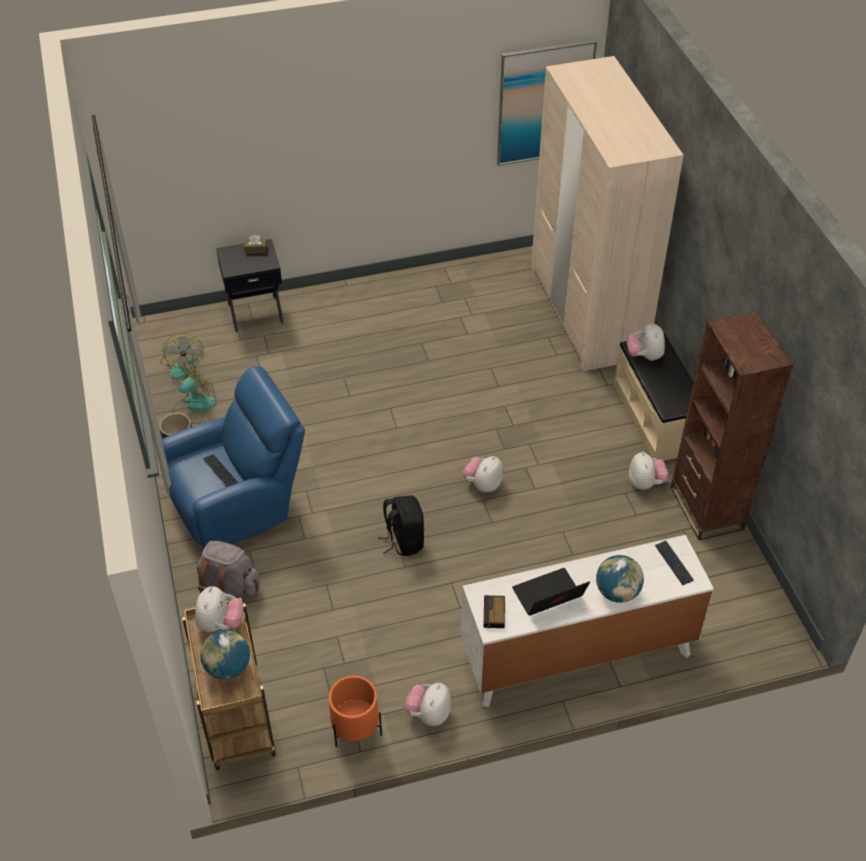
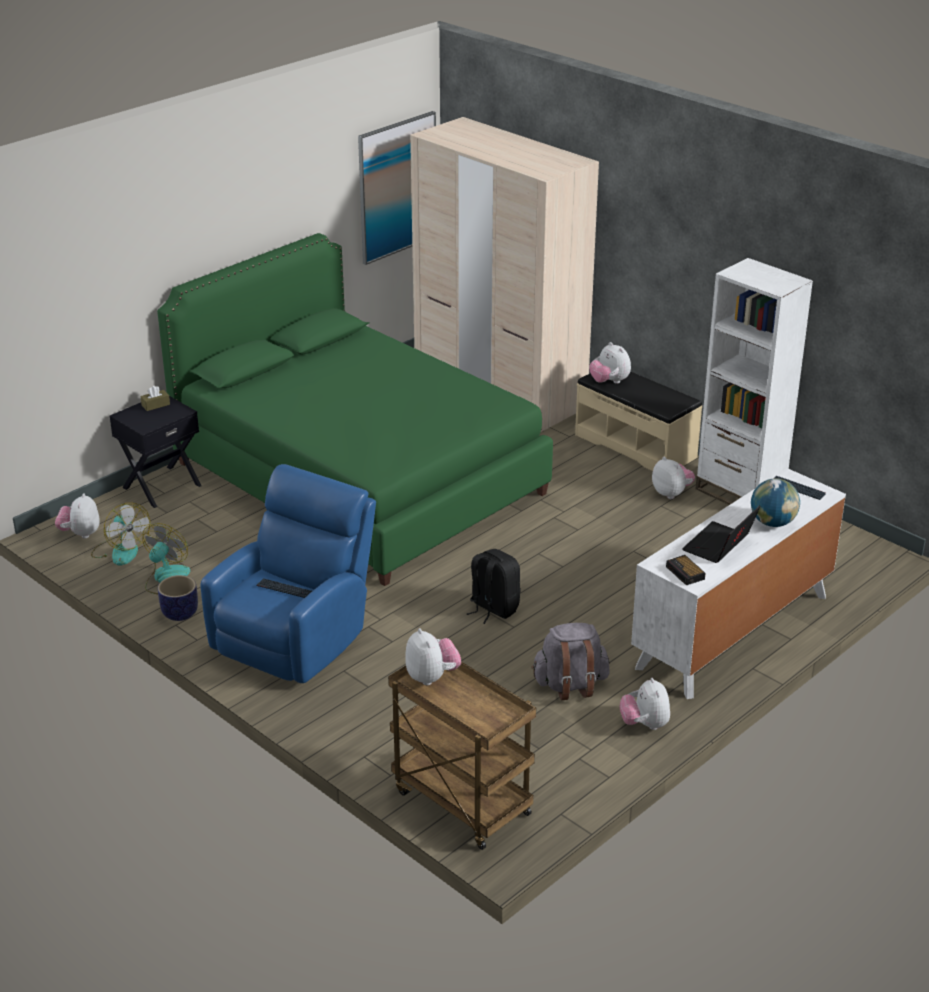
camera: 30 degrees left, 15 degrees down
(228, 667) = (475, 705): globe -> none
(229, 587) = (350, 706): grey backpack -> grey backpack (570, 685)
(355, 729) = (588, 763): orange planter -> none
(404, 363) = (359, 478): none -> green bed
(483, 484) = (527, 542): plush toy -> plush toy (80, 533)
(706, 508) = (740, 493): brown bookcase -> white bookcase

